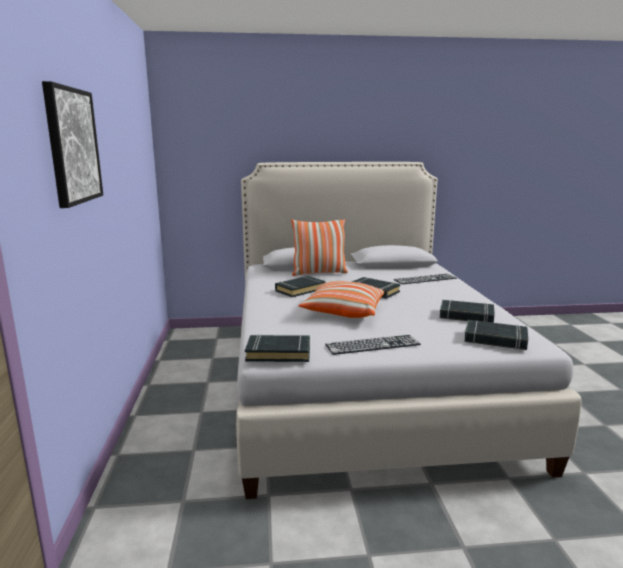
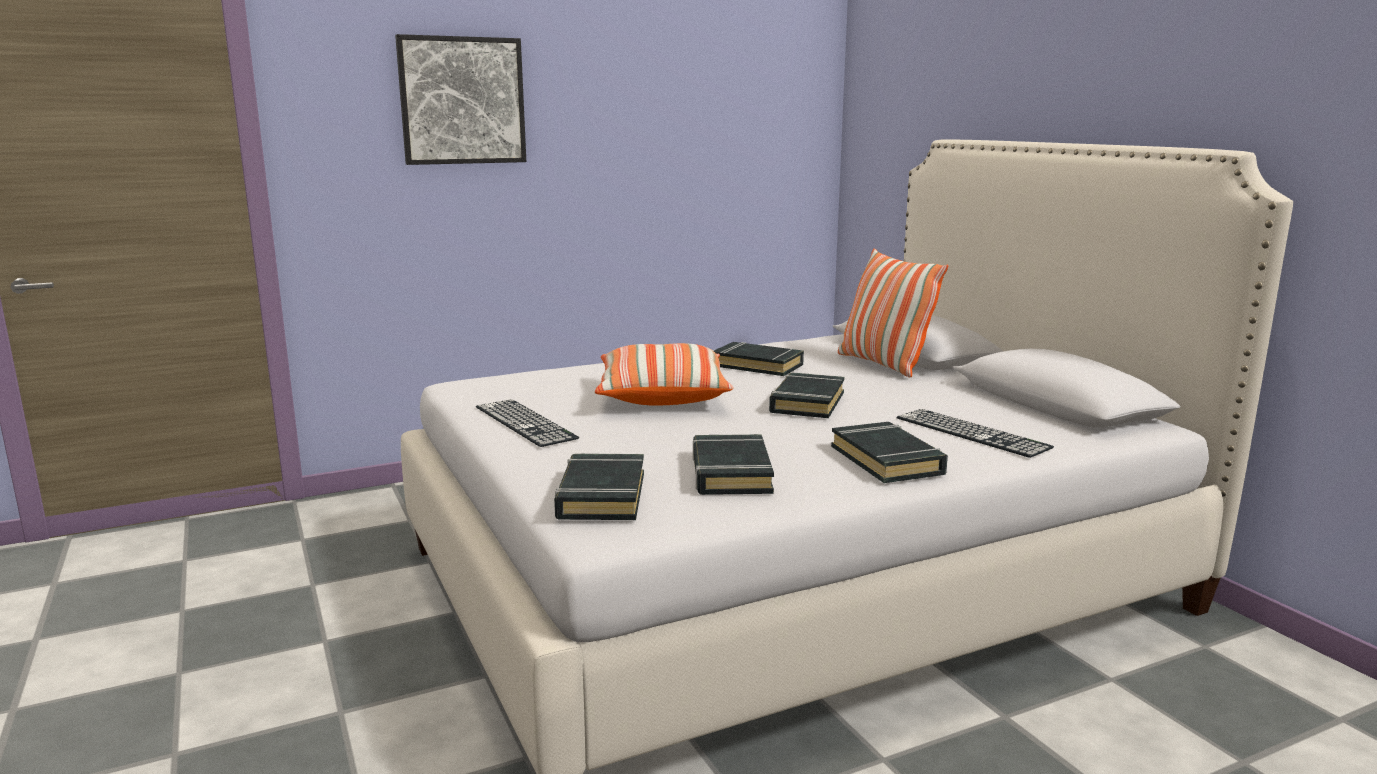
camera: 70 degrees right, 0 degrees up
(278, 353) = (468, 385): black book -> black book (887, 460)

